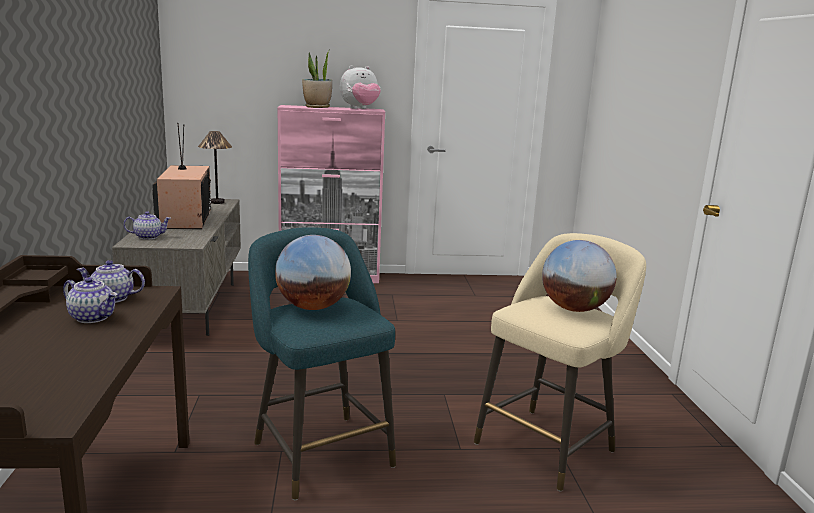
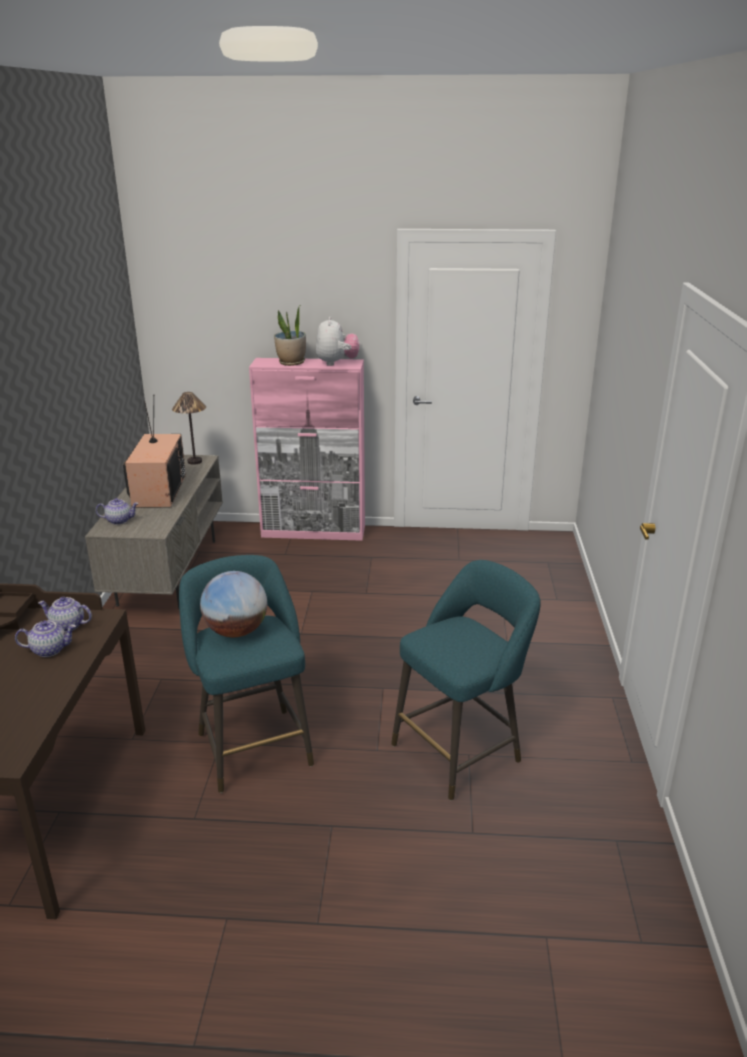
camera: 10 degrees right, 10 degrees up
(93, 317) = (50, 650): teapot -> teapot turned 45 degrees counterclockwise
(360, 109) = (336, 363): plush toy -> plush toy turned 75 degrees counterclockwise
(549, 444) = (461, 750): beige stool -> turquoise stool
(574, 309) = (476, 639): globe -> none

